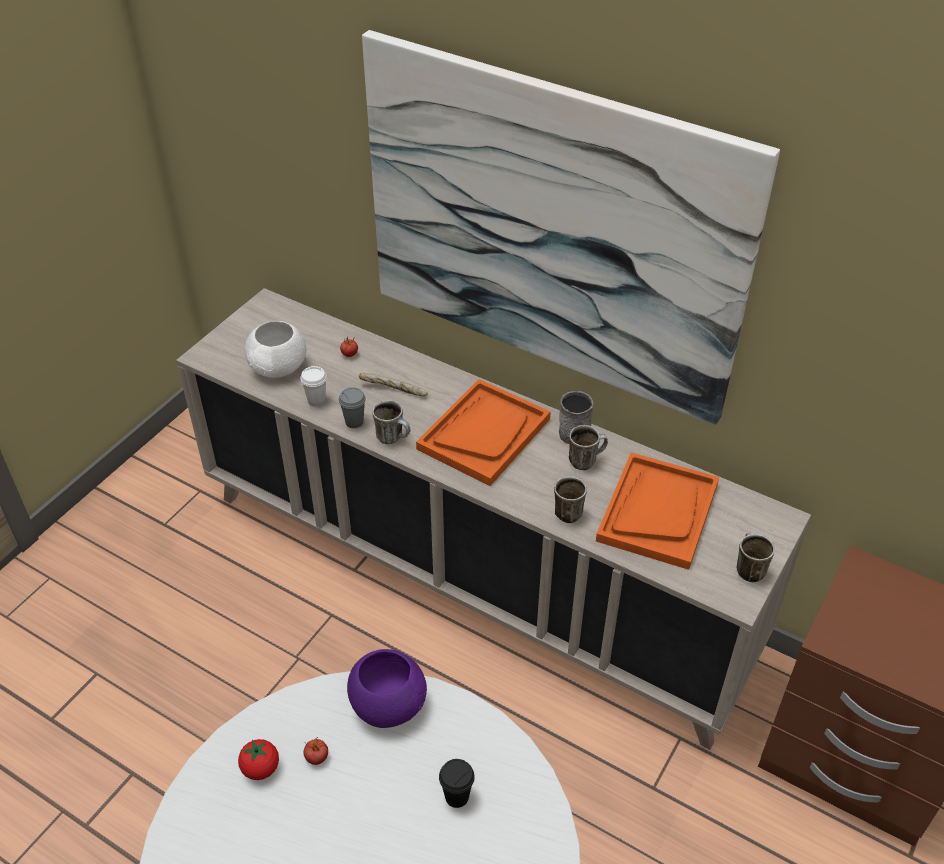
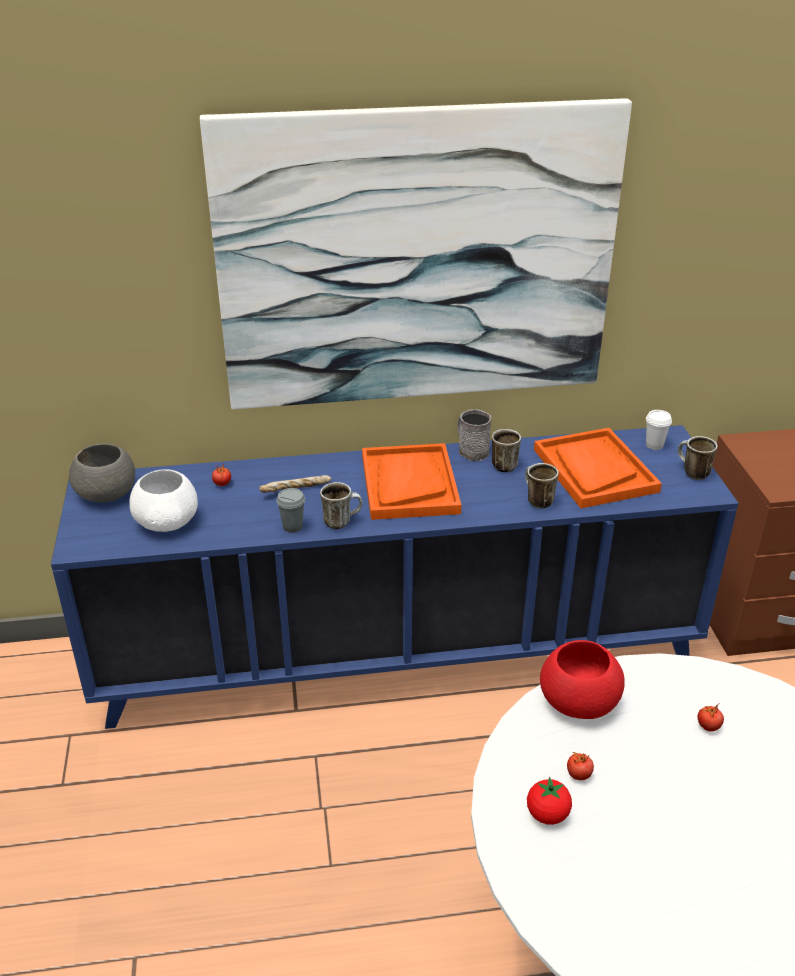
camera: 40 degrees left, 10 degrees down
(266, 320) = (107, 494): none -> grey bowl
(316, 400) = (237, 528): white cup -> white cup (654, 445)
(387, 703) = (577, 702): purple bowl -> red bowl
(457, 796) = (708, 726): black cup -> tomato
(472, 573) = (397, 655): beige cabinet -> blue cabinet

